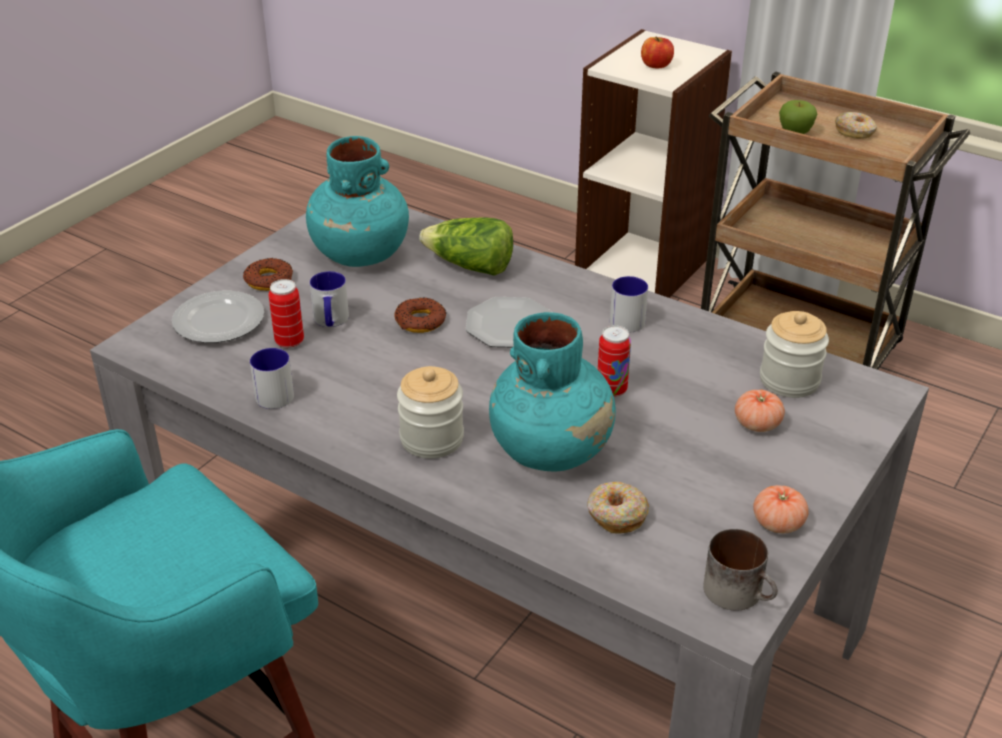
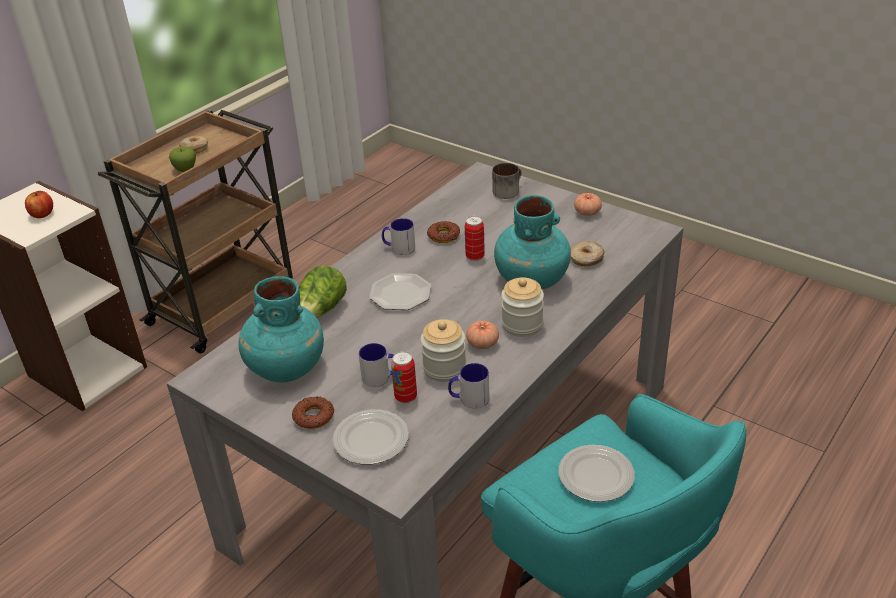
camera: 85 degrees left, 0 degrees up
(161, 551) = (596, 477): none -> plate
(420, 321) = (388, 333): donut -> donut (444, 236)
(740, 592) = (638, 226): mug -> mug (507, 190)
(757, 424) = (508, 212): tomato -> tomato (482, 344)
(789, 380) = (469, 199): jar -> jar (444, 368)

